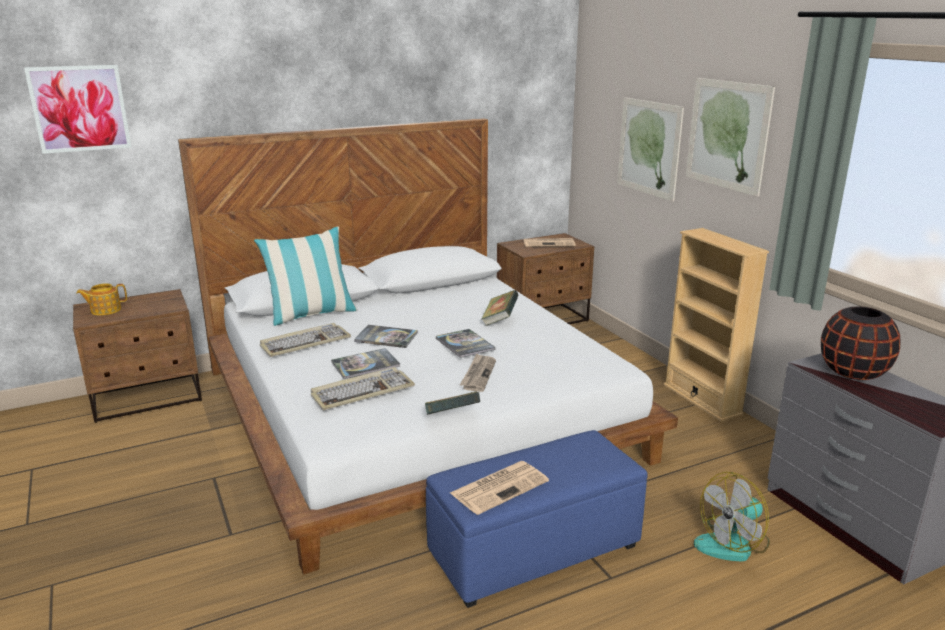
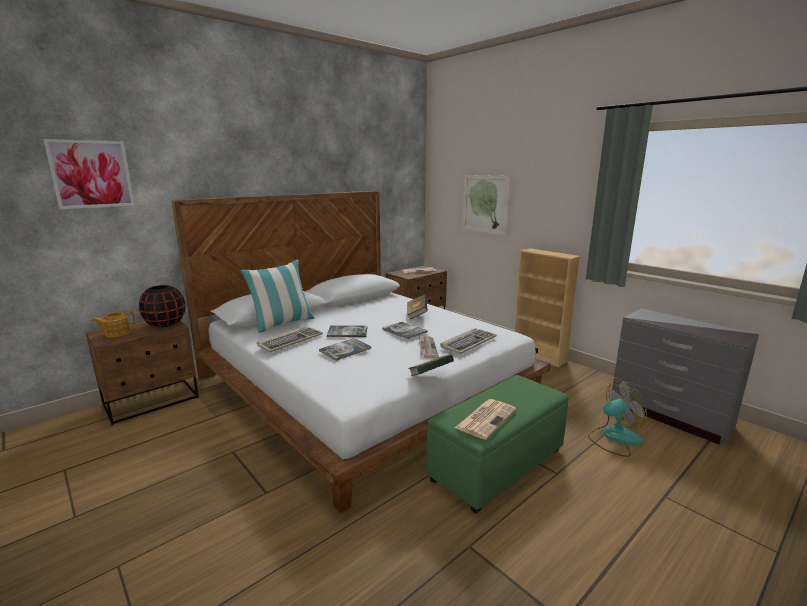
camera: 15 degrees left, 5 degrees down
(362, 391) = (355, 367): keyboard -> keyboard (468, 343)
(535, 550) = (498, 464): blue ottoman -> green ottoman
(727, 135) = (544, 189): picture -> none
(733, 544) = (614, 438): fan -> fan turned 150 degrees counterclockwise
(853, 373) = (663, 319): black vase -> black vase (165, 324)

